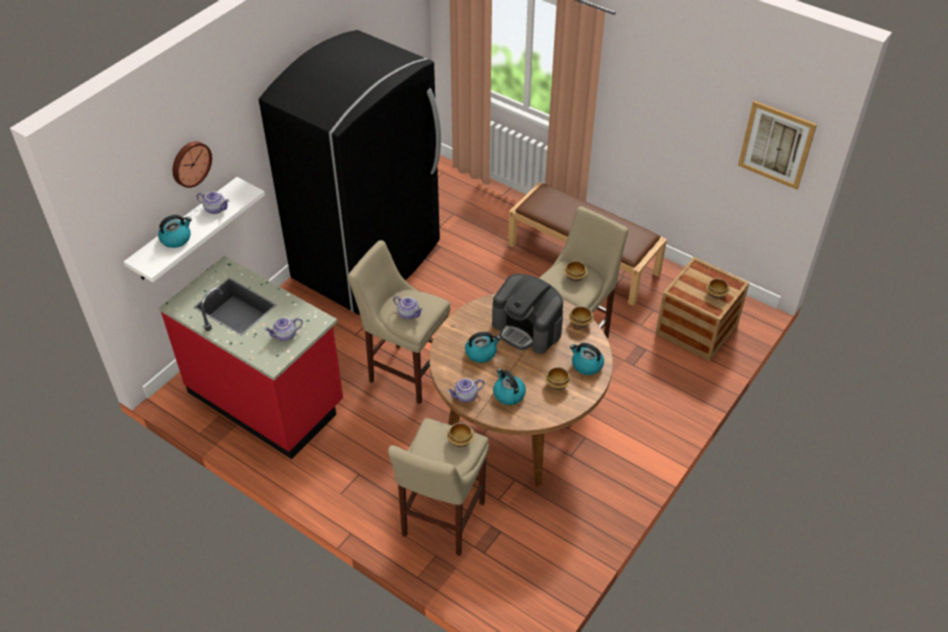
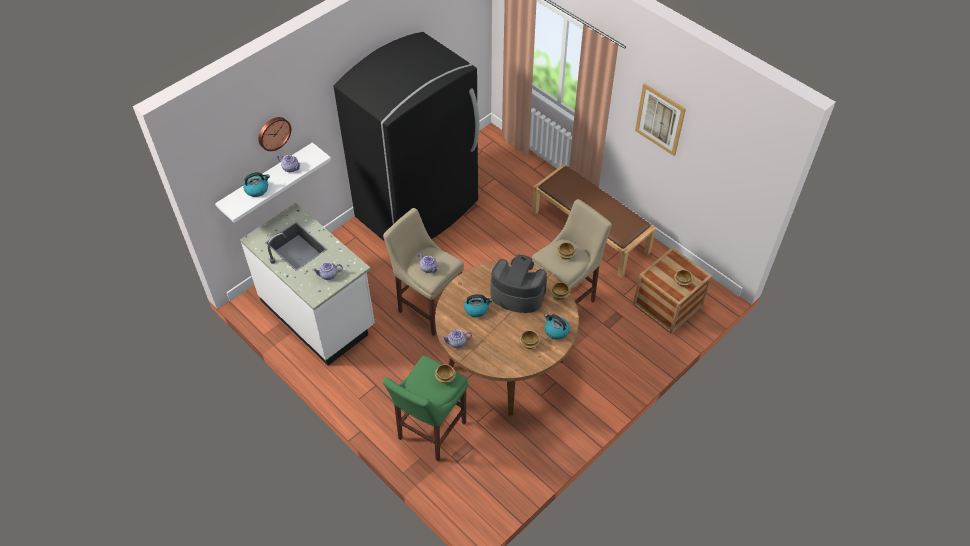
camera: 10 degrees right, 5 degrees up
(267, 398) = (318, 314): red counter -> white counter
(441, 522) = (429, 433): beige stool -> green stool
(508, 394) = (490, 346): kettle -> none
(527, 328) = (517, 294): coffee machine -> coffee machine turned 150 degrees clockwise
(776, 145) = (742, 171): picture -> picture (660, 119)

